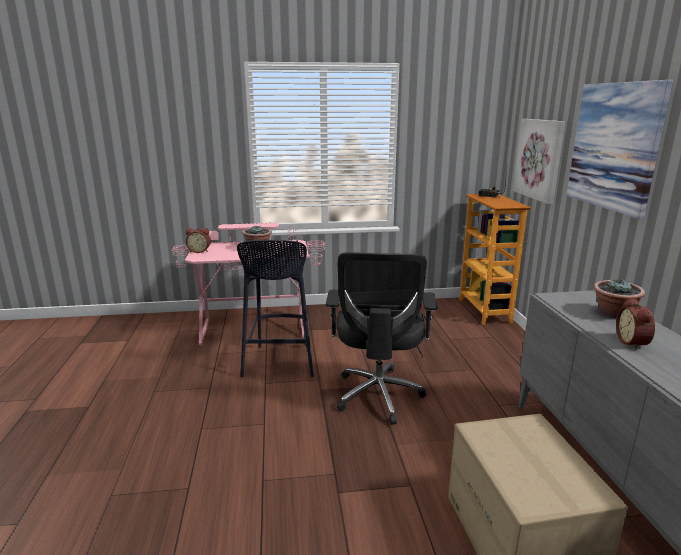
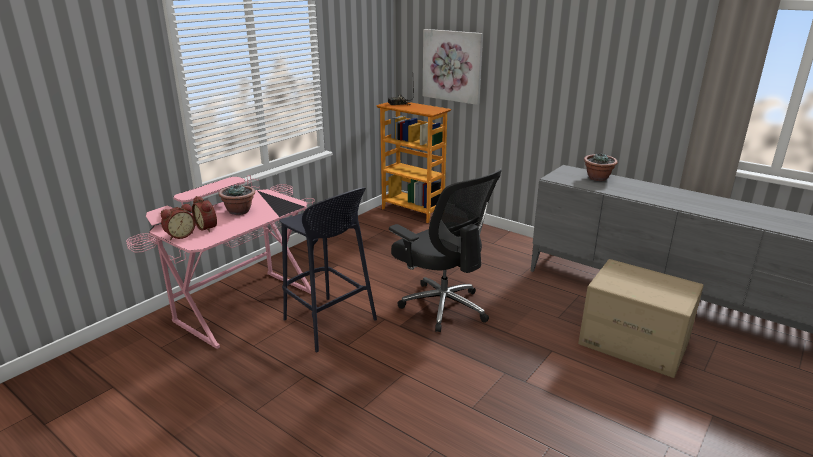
camera: 45 degrees left, 5 degrees up
(614, 146) = (544, 54): picture -> none
(633, 342) = (636, 192): alarm clock -> alarm clock (208, 227)

